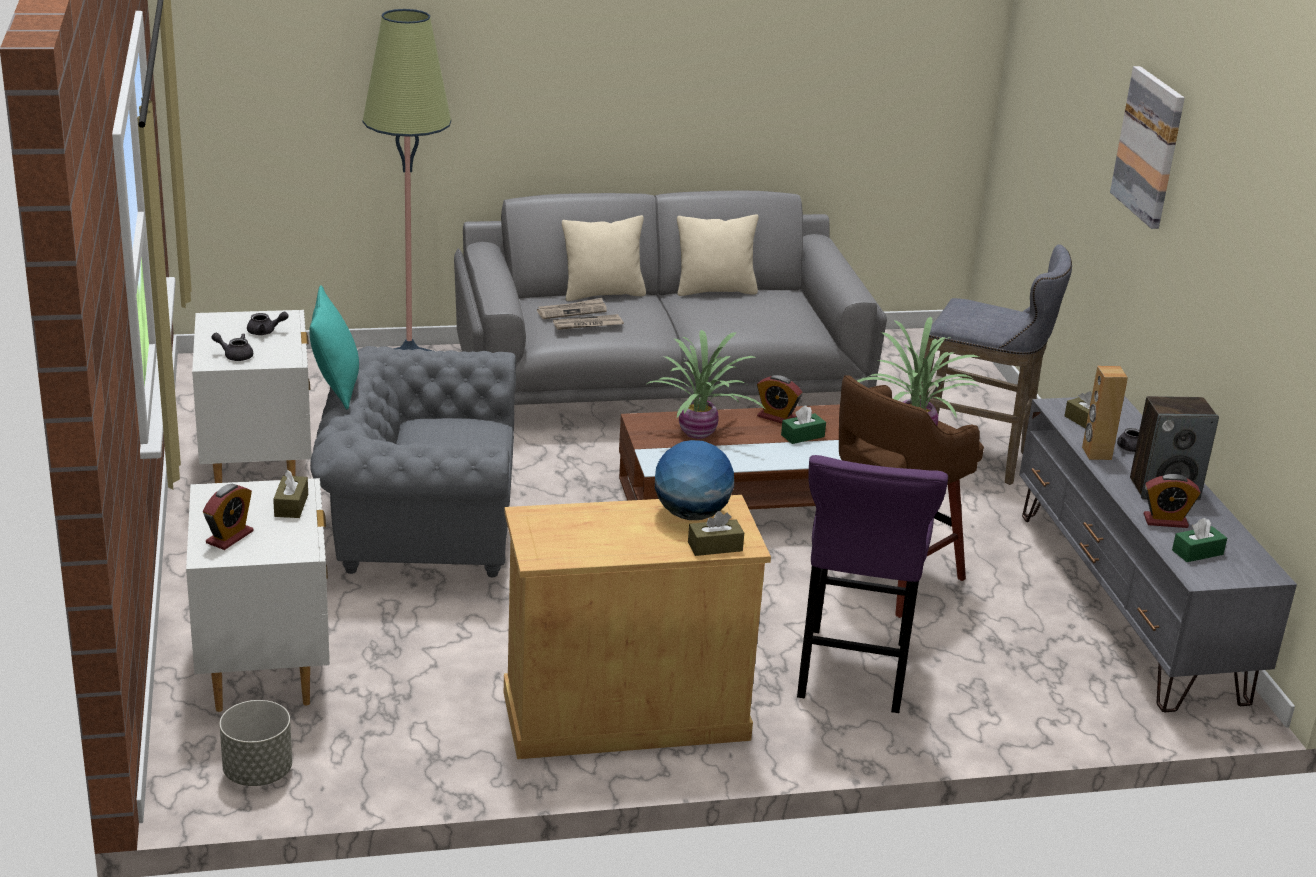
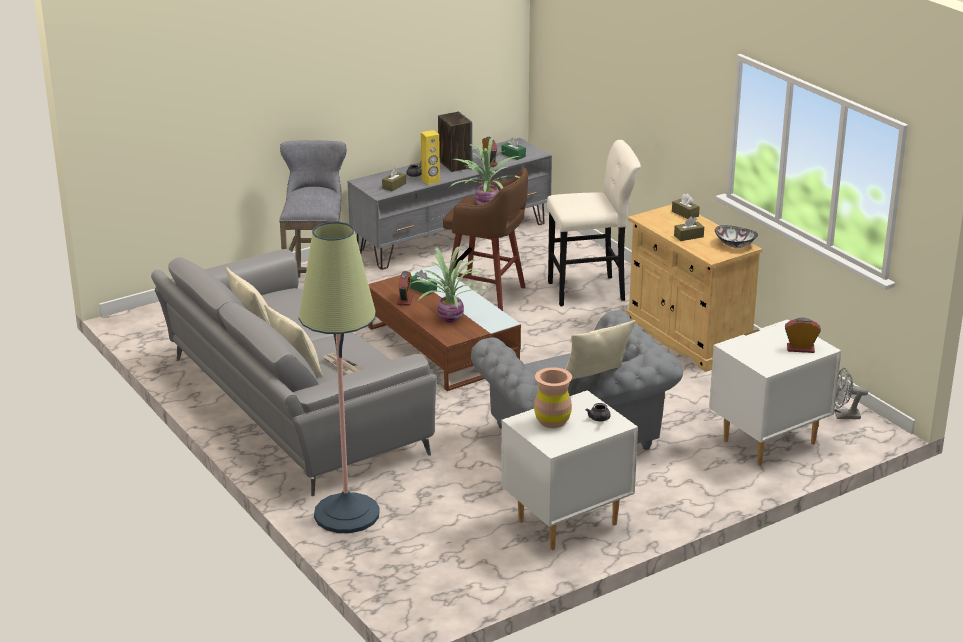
camera: 110 degrees left, 0 degrees up
(257, 772) = (843, 416): grey planter -> grey fan
(265, 331) = (552, 421): grey teapot -> brown vase
(291, 505) = (750, 343): brown tissue box -> brown tissue box (688, 236)
(336, 387) = (595, 379): turquoise pillow -> beige pillow
(556, 551) = (735, 244): none -> bowl
(587, 325) = (363, 357): newspaper -> none
(691, 514) = (662, 223): globe -> none
(852, 675) = (590, 291): purple stool -> beige stool
(1096, 453) = (430, 181): brown speaker -> yellow speaker
(1149, 146) = (307, 48): picture -> none

